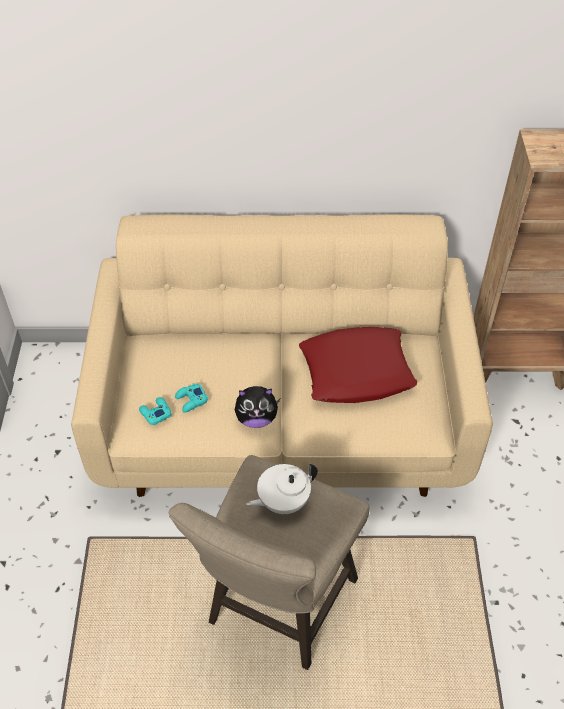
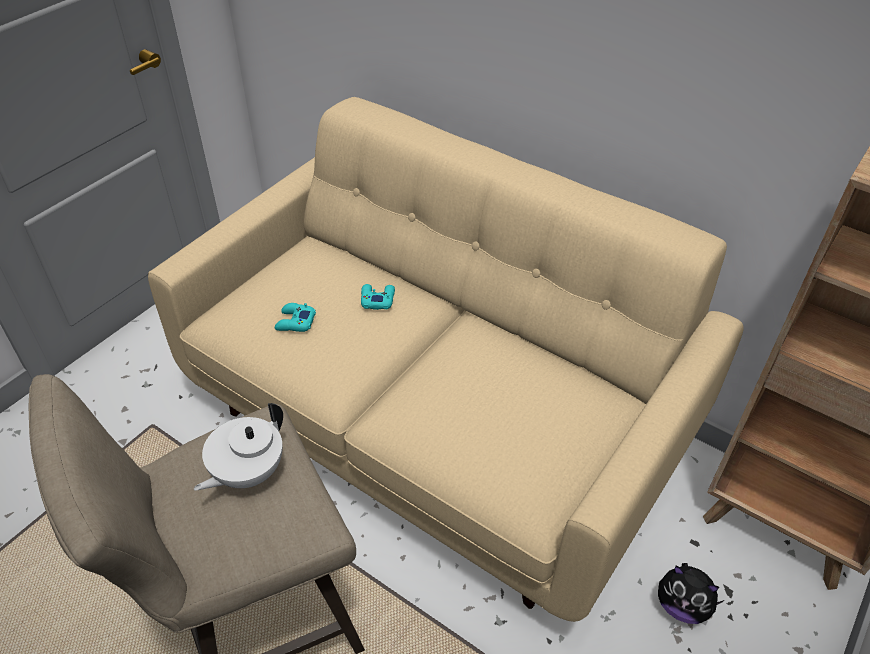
camera: 35 degrees right, 5 degrees down
(155, 413) = (249, 315): turquoise game controller -> turquoise game controller (377, 299)
(256, 418) = (343, 378): plush toy -> plush toy (681, 606)
(282, 501) = (247, 472): white teapot -> white teapot turned 60 degrees counterclockwise
(356, 371) = (502, 389): red pillow -> none

